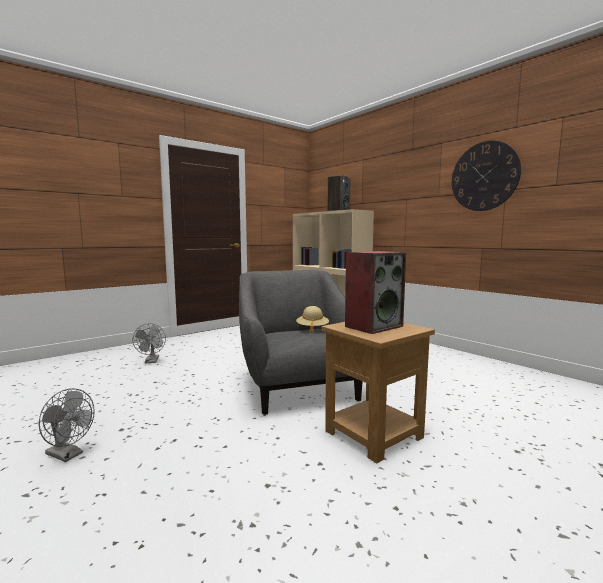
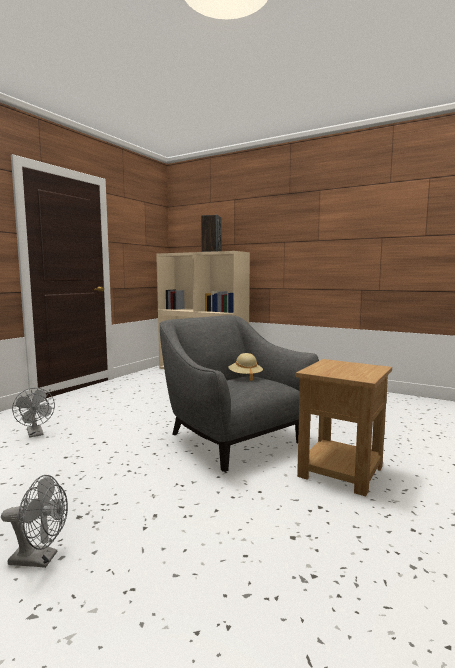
camera: 20 degrees left, 0 degrees up
(373, 326) = (341, 368): speaker -> none
(484, 176) = (362, 224): wall clock -> none

